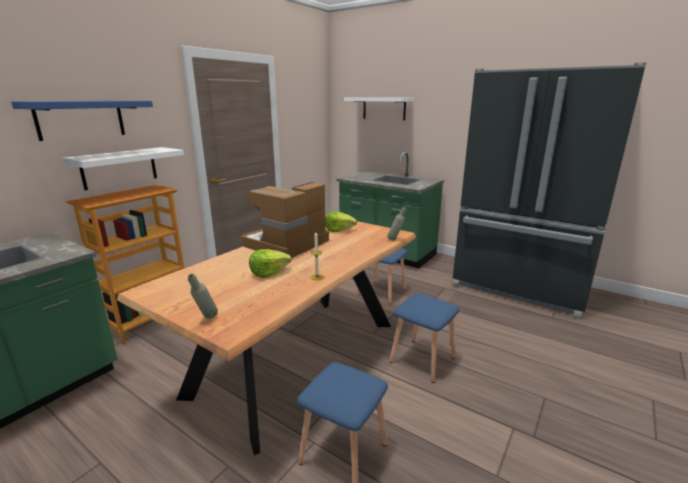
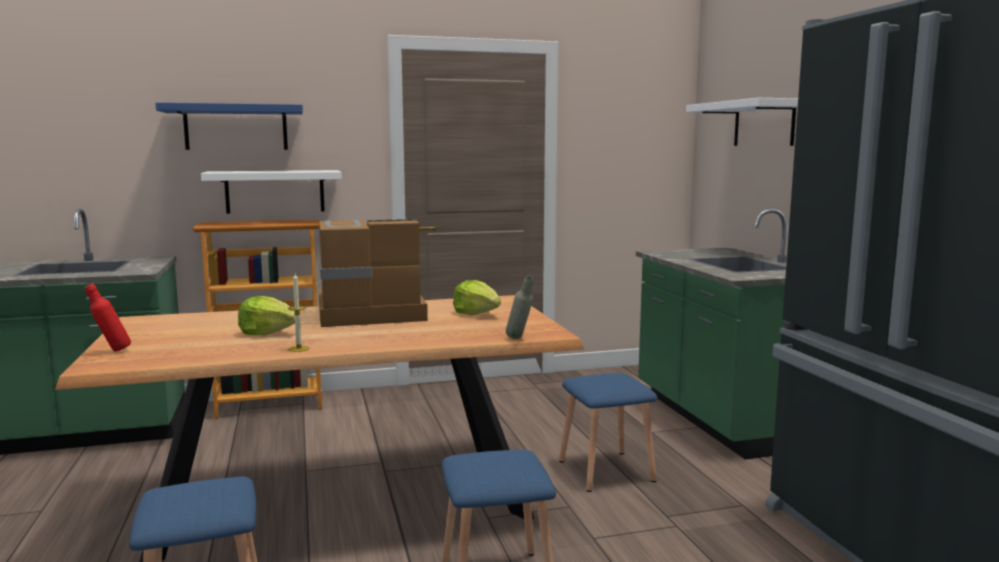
camera: 40 degrees right, 10 degrees down
(206, 319) = (111, 351): grey bottle -> red bottle

